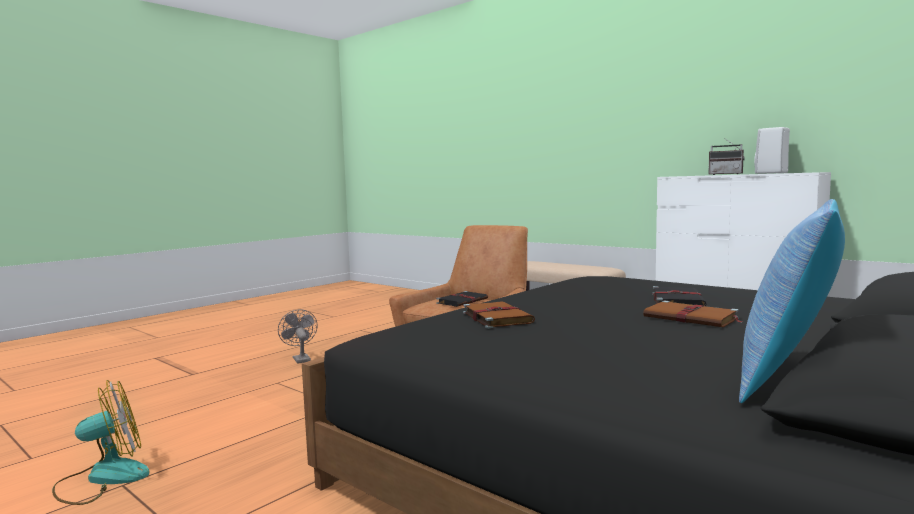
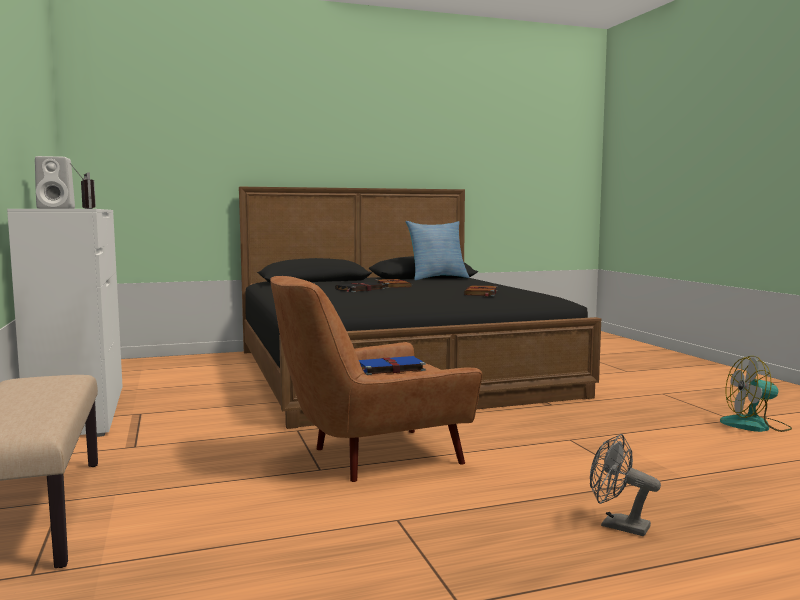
camera: 150 degrees left, 0 degrees up
(300, 359) = (617, 525): grey fan -> grey fan turned 120 degrees clockwise
(462, 301) = (389, 368): black book -> blue book

